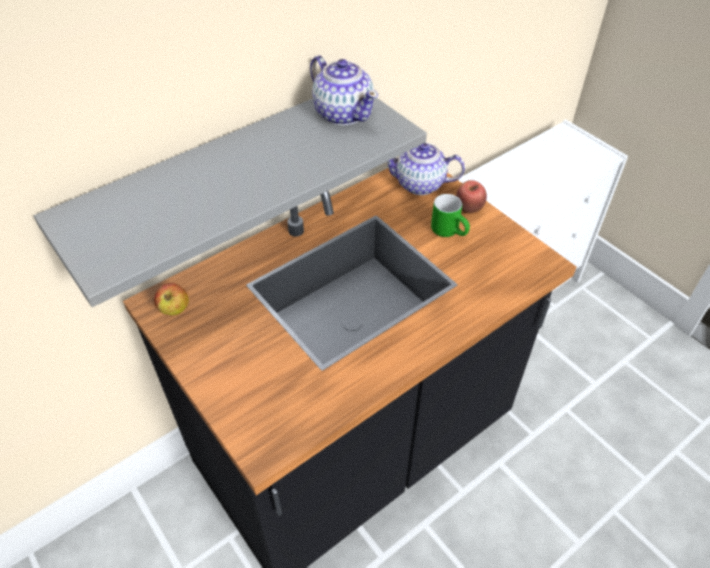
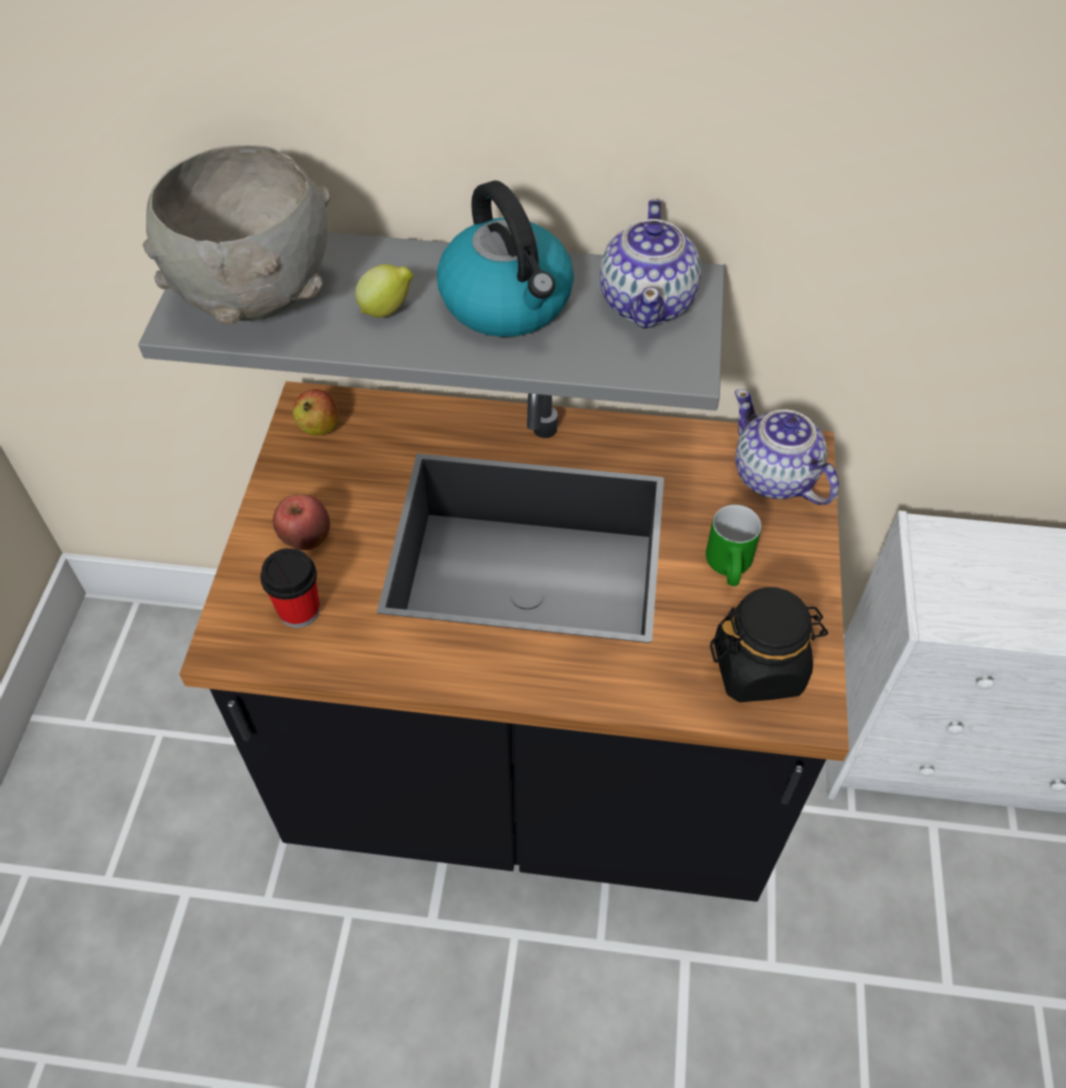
camera: 45 degrees right, 5 degrees up
(133, 229) = (257, 299): none -> grey bowl
(220, 190) = (387, 310): none -> lemon
(278, 151) = (508, 303): none -> kettle
(280, 402) = (299, 610): none -> cup
(468, 209) = (797, 558): apple -> apple (306, 539)
(509, 261) = (758, 667): none -> black jar

